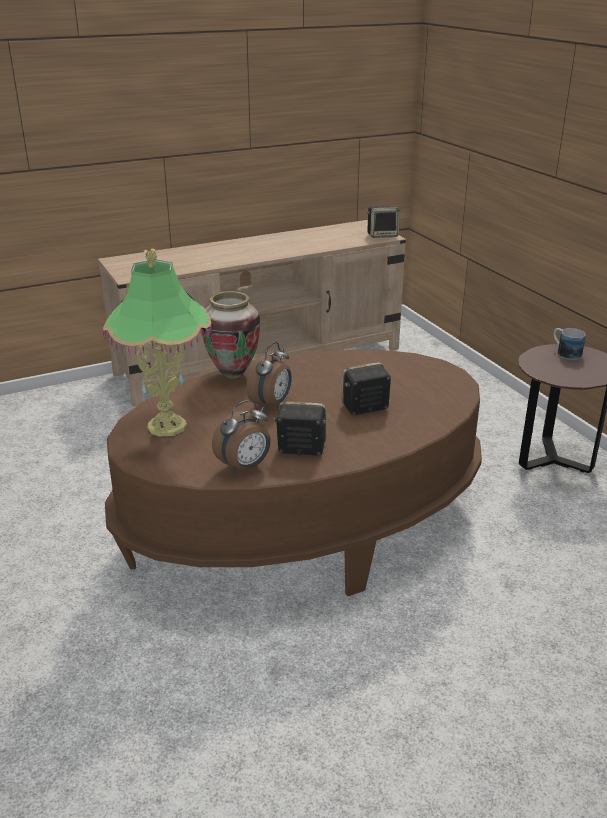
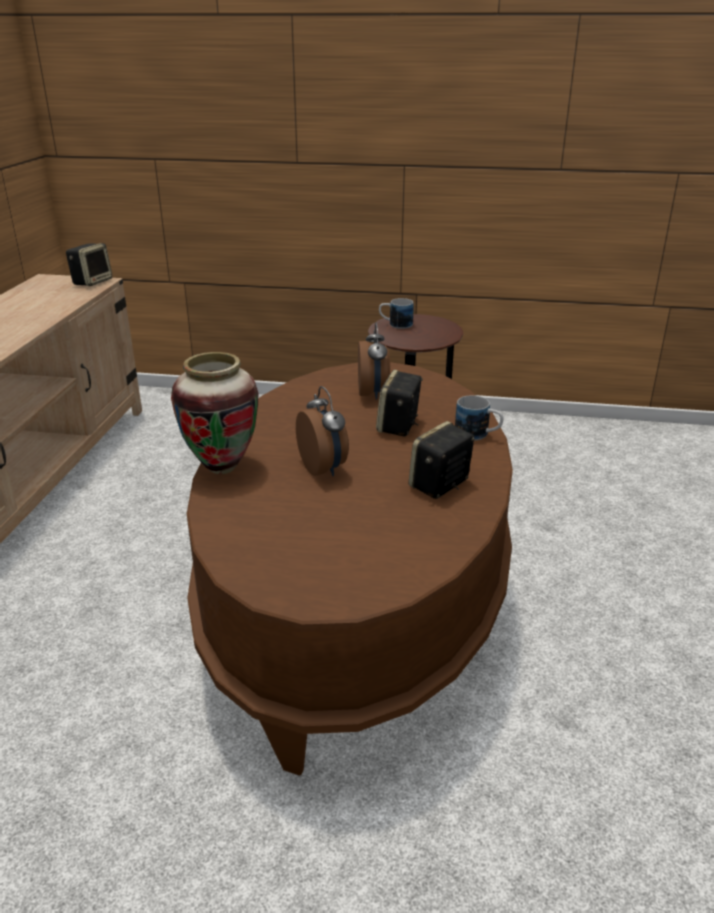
camera: 55 degrees left, 0 degrees up
(167, 426) = (286, 551): table lamp -> none
(245, 467) = (442, 530): alarm clock -> alarm clock (373, 393)
(395, 441) = (478, 435): none -> mug

